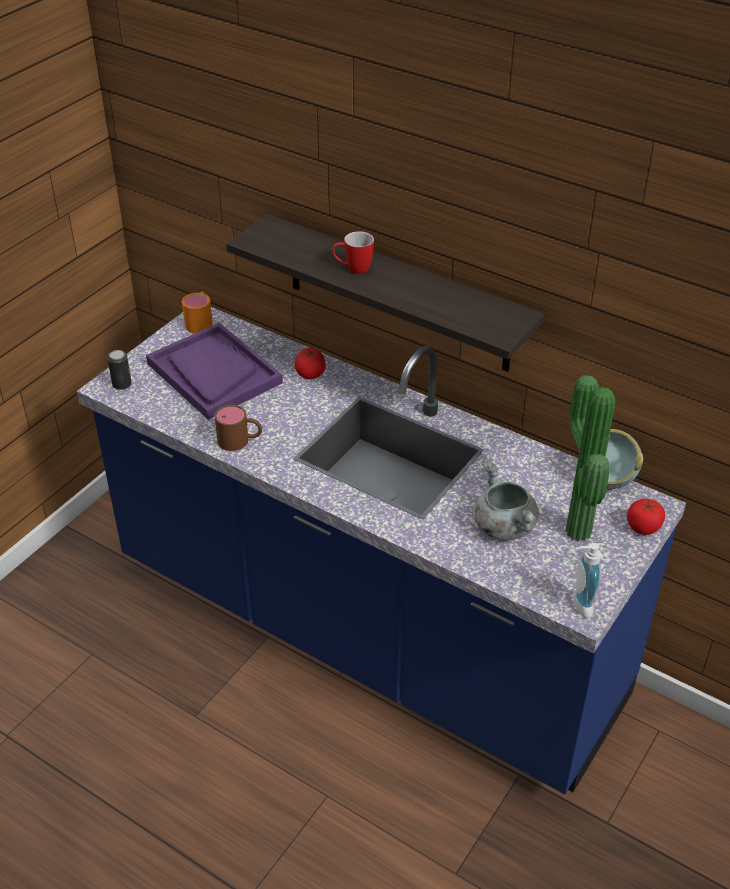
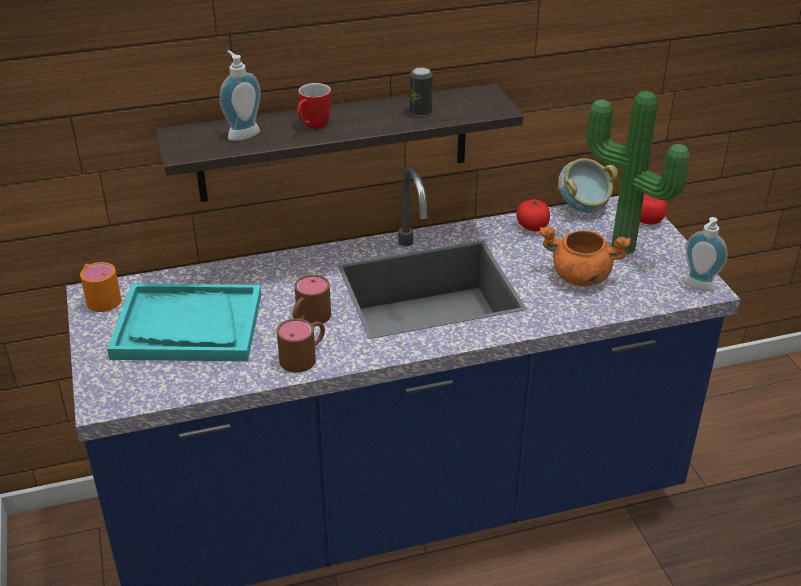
camera: 50 degrees left, 5 degrees down
(122, 384) = (115, 391): can -> can (420, 111)
(213, 373) = (187, 326): purple tray -> turquoise tray
(282, 419) = (309, 319): none -> brown mug
(305, 247) = (242, 133): none -> soap dispenser
(310, 374) = (271, 274): tomato -> tomato (532, 227)
(503, 526) = (579, 276): grey cooking pot -> orange cooking pot

